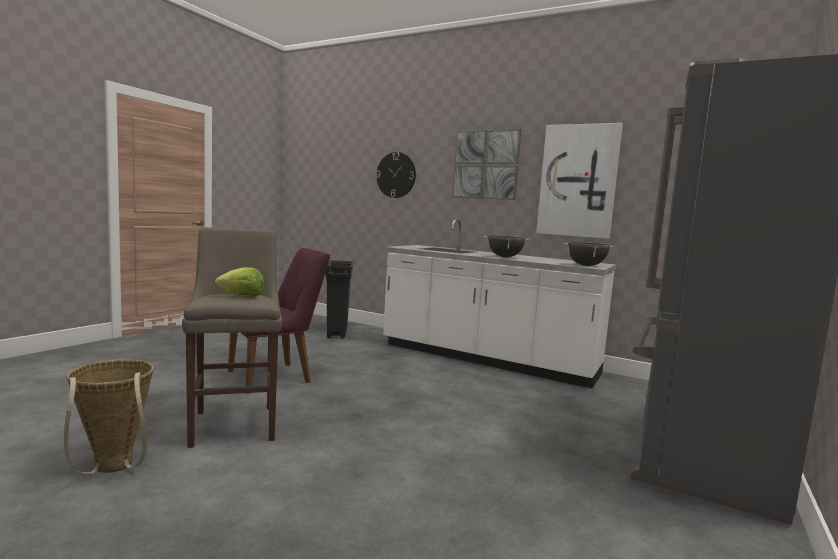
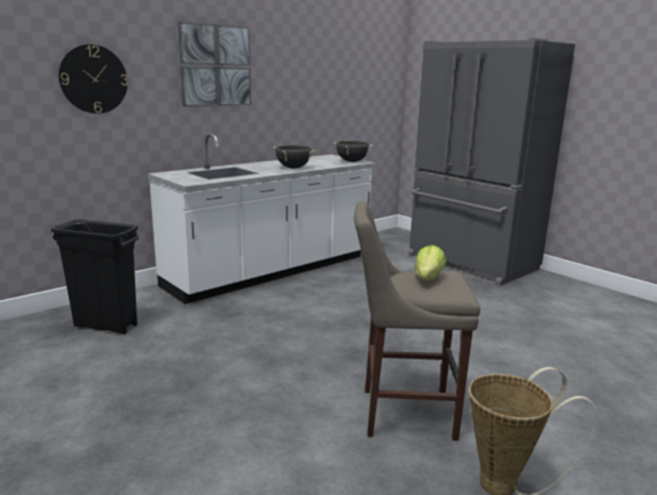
camera: 70 degrees left, 10 degrees up
(277, 376) = (264, 380): purple chair -> none
(578, 181) = (298, 83): picture -> none

